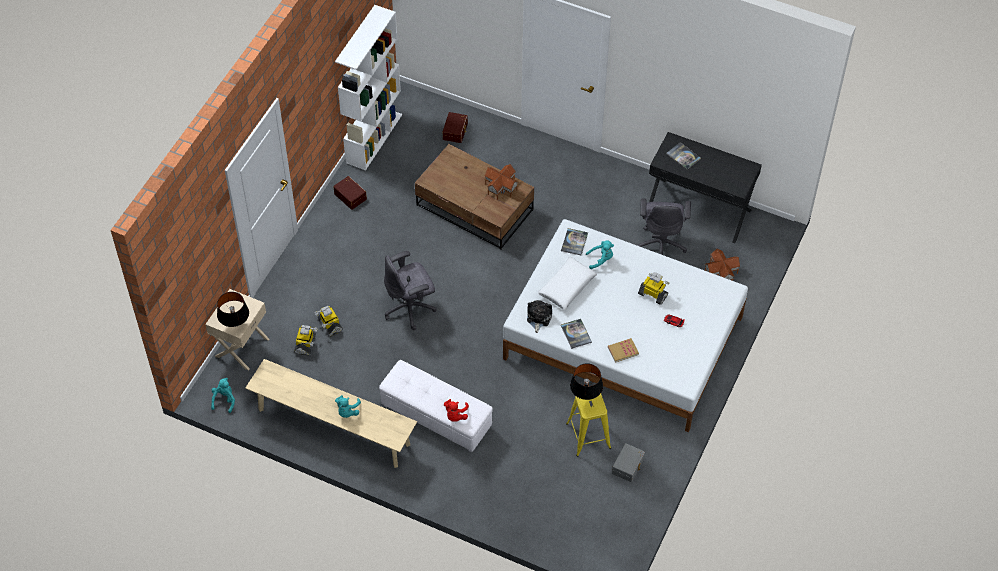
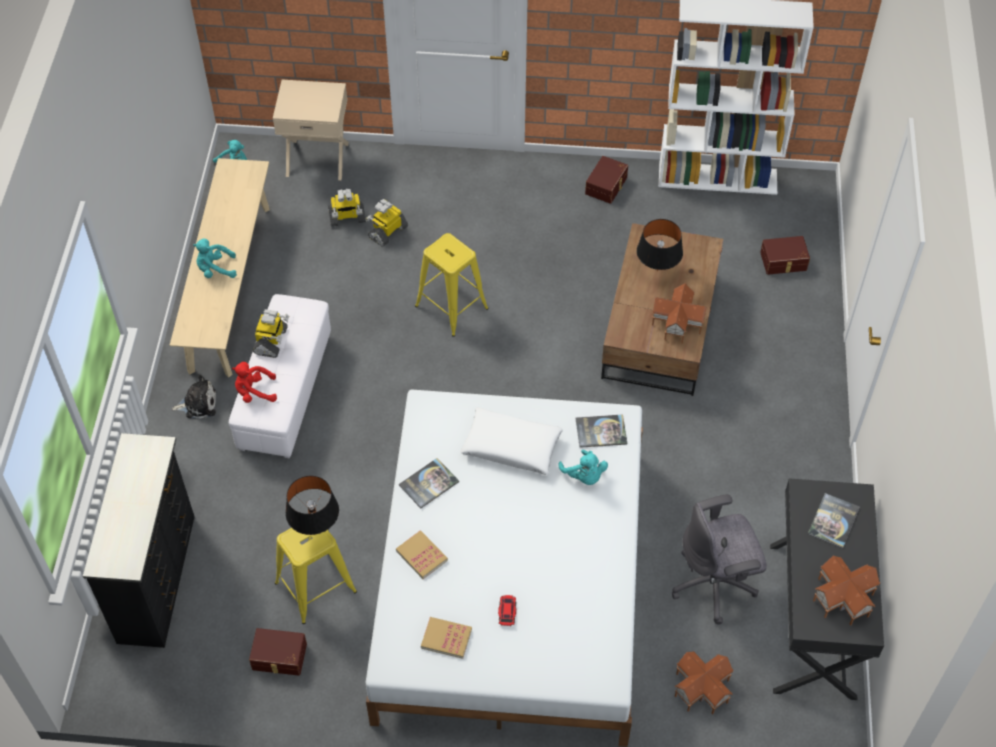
camera: 70 degrees right, 0 degrees up
(235, 325) = (290, 106): black table lamp -> black table lamp (657, 271)
(410, 308) = (451, 307): grey office chair -> yellow stool
(538, 318) = (439, 427): plush toy -> plush toy (198, 404)
(549, 517) = (159, 577): none -> black dresser
(628, 466) = (279, 657): grey storage box -> brown storage box
(653, 294) = (548, 567): toy robot -> toy robot (271, 341)
(680, 354) = (446, 638): none -> book
(728, 170) = (842, 597): none -> toy house

